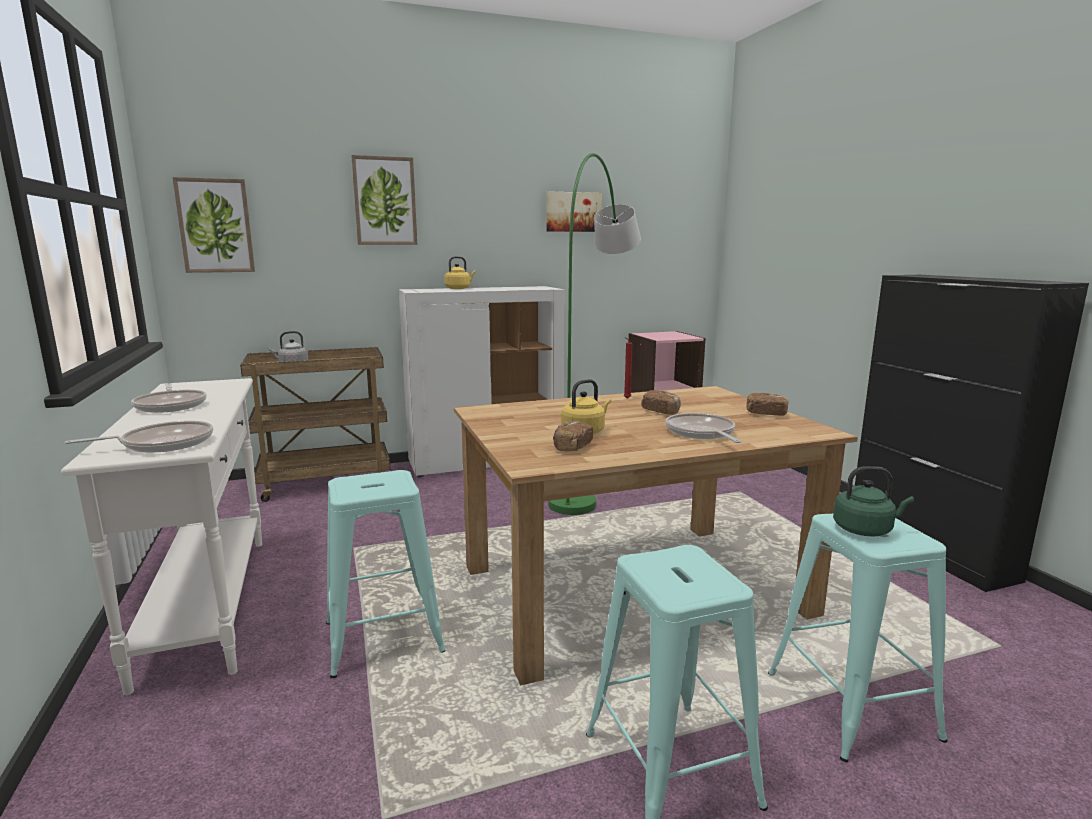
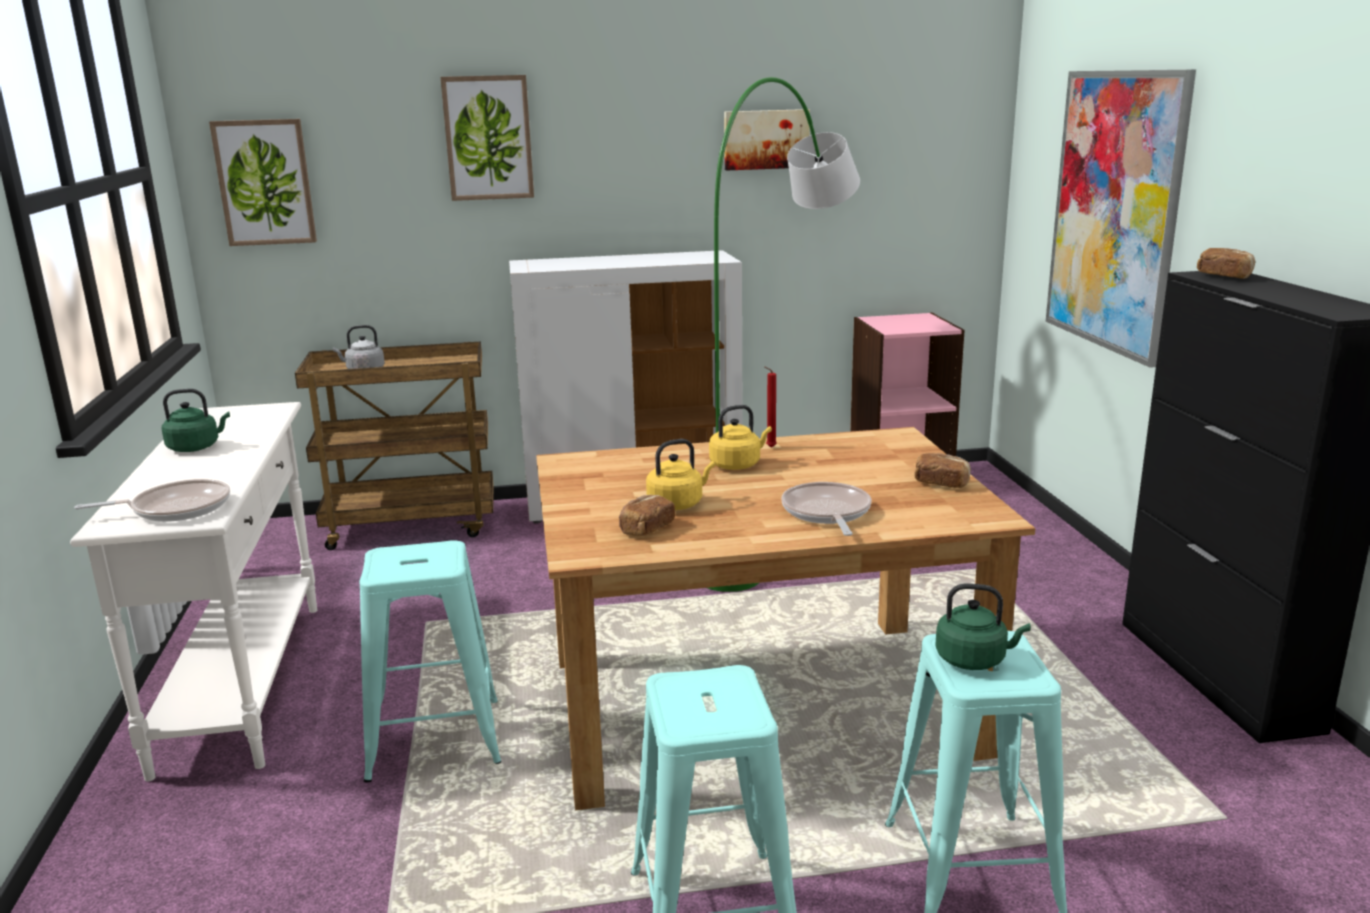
camera: 10 degrees right, 5 degrees up
(171, 405) = (196, 447): frying pan -> green kettle
(459, 288) = (592, 259): yellow kettle -> yellow kettle (737, 465)
(661, 412) = (800, 474): bread -> bread (1224, 276)
(811, 253) = (1114, 211): none -> picture

